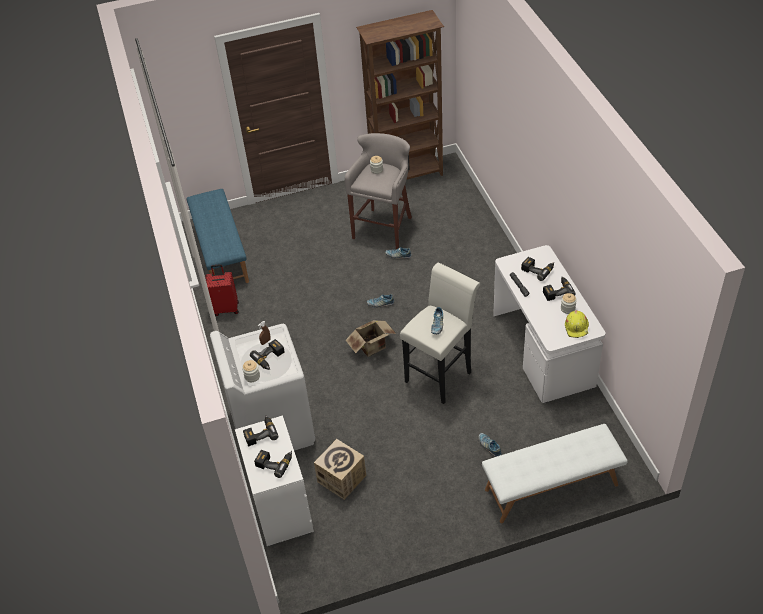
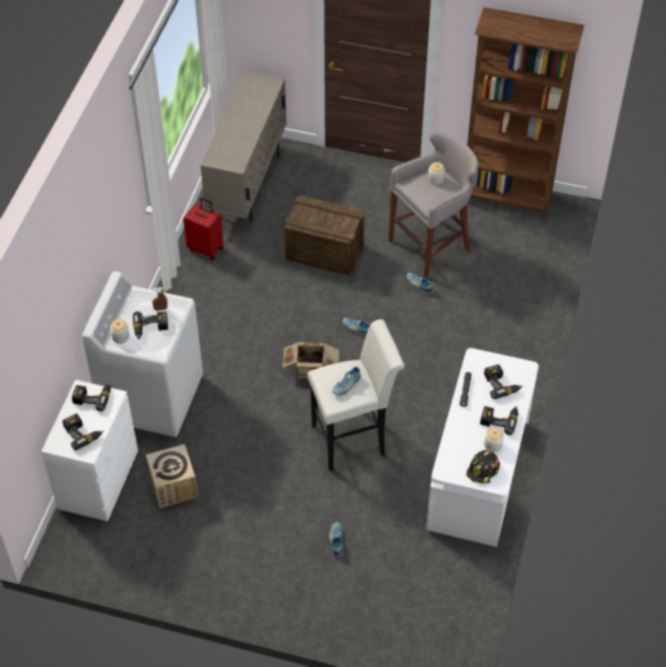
camera: 30 degrees right, 5 degrees up
(220, 253) = (248, 185): blue bench -> beige cabinet
(314, 268) = (324, 252): none -> crate
(551, 488) = (360, 620): white bench -> none
(577, 327) = (483, 470): yellow hard hat -> black hard hat

